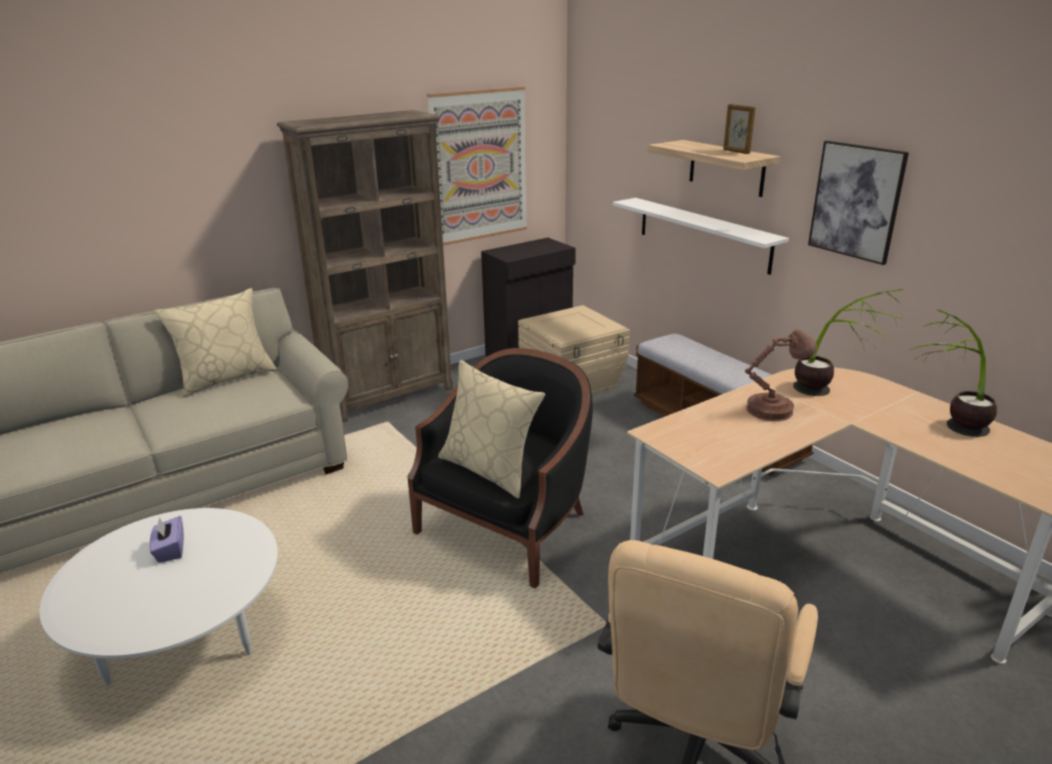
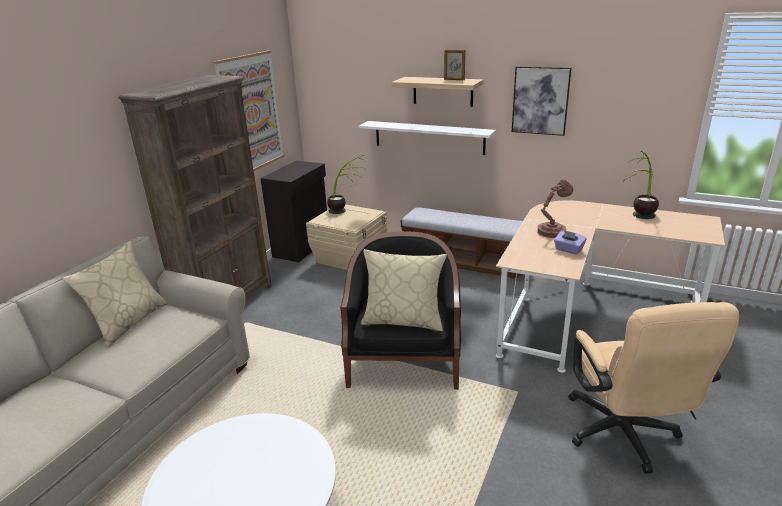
camera: 30 degrees left, 0 degrees up
(170, 550) = (228, 462): purple tissue box -> purple tissue box (568, 250)
(830, 396) = (569, 216): potted plant -> potted plant (346, 212)

